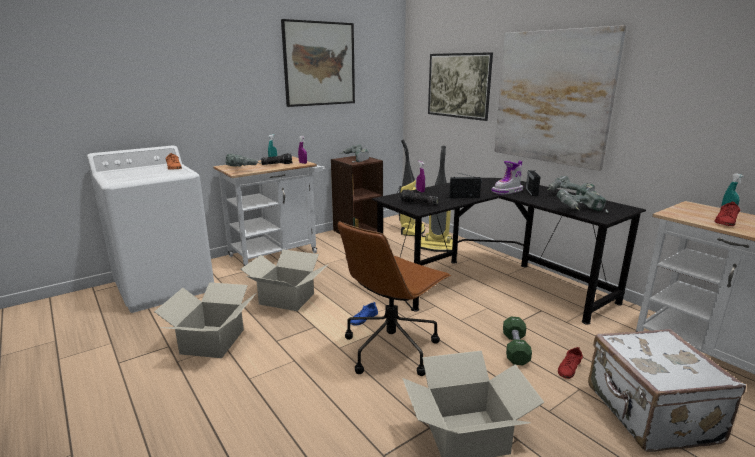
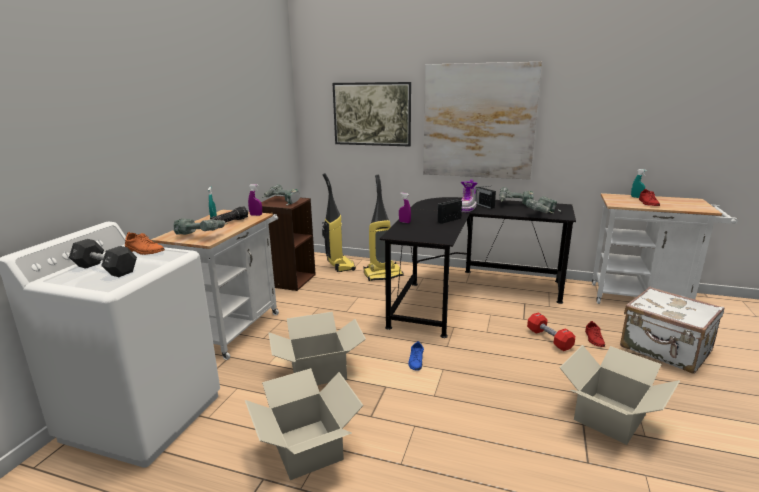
camera: 35 degrees left, 0 degrees up
(136, 172) = (105, 269): none -> black dumbbell
(319, 64) = (233, 97): picture -> none
(391, 348) = (473, 376): brown office chair -> none
(418, 203) = (429, 234): flashlight -> none
(515, 349) = (549, 339): green dumbbell -> red dumbbell

